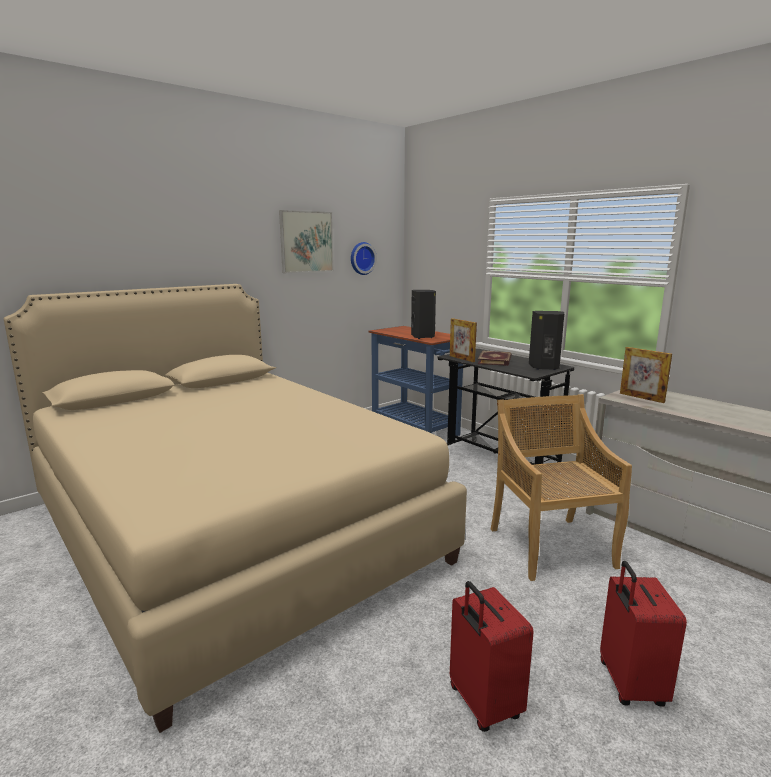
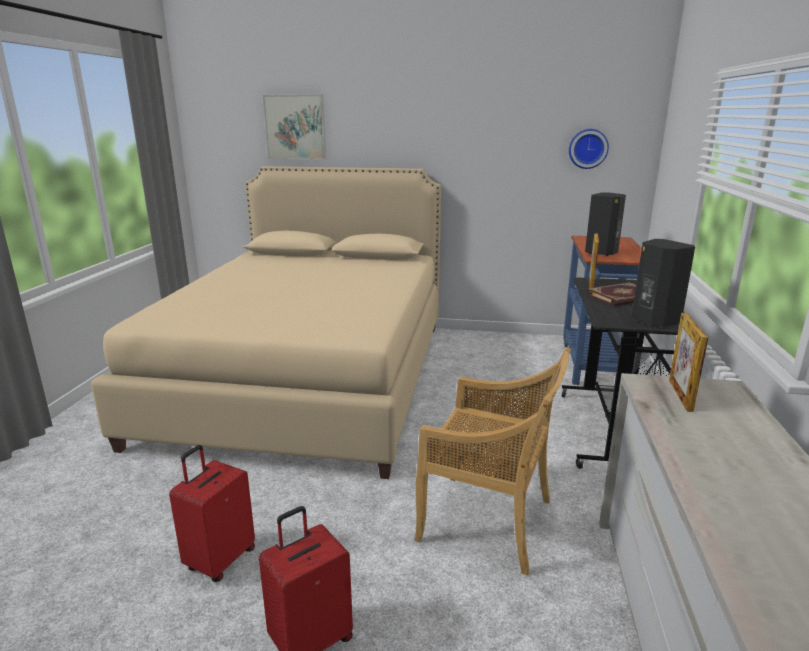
camera: 50 degrees right, 5 degrees up
(306, 242) = (511, 128): picture -> picture (295, 127)
(550, 546) = (488, 521): beige chair -> beige chair turned 75 degrees clockwise

